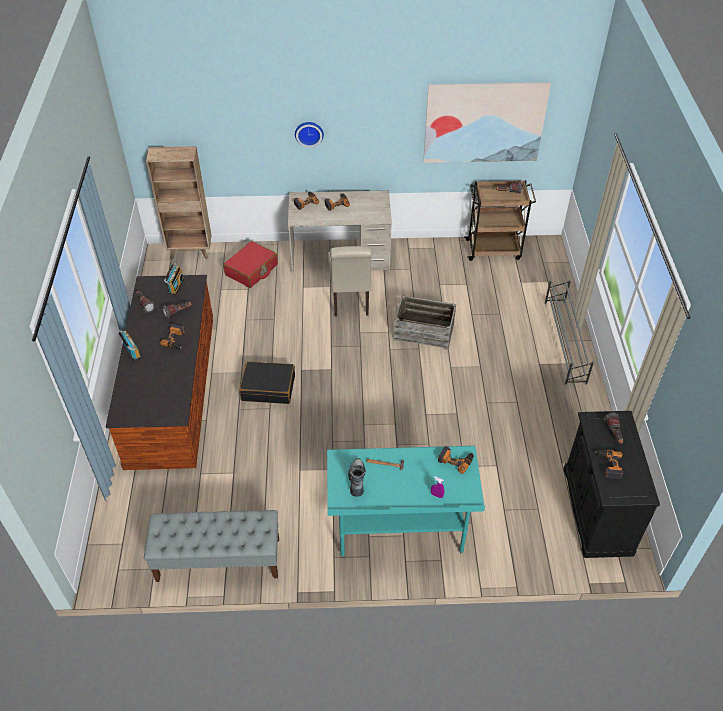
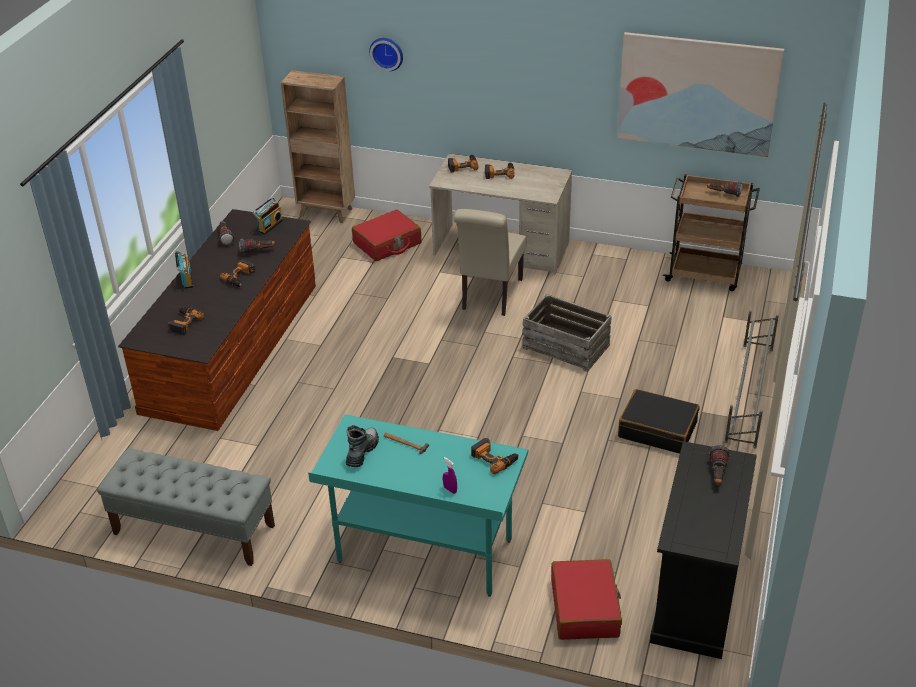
camera: 20 degrees right, 10 degrees down
(268, 388) = (343, 367): black suitcase -> black suitcase (657, 430)
(309, 133) = (477, 78): wall clock -> wall clock (387, 53)
(530, 543) = (585, 608): none -> red suitcase
(608, 465) = (690, 507): power drill -> power drill (183, 323)

